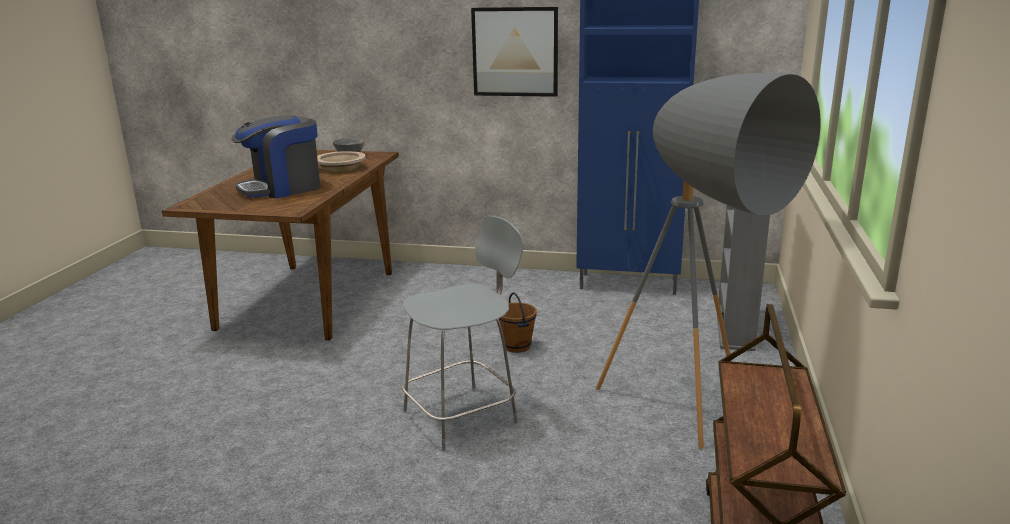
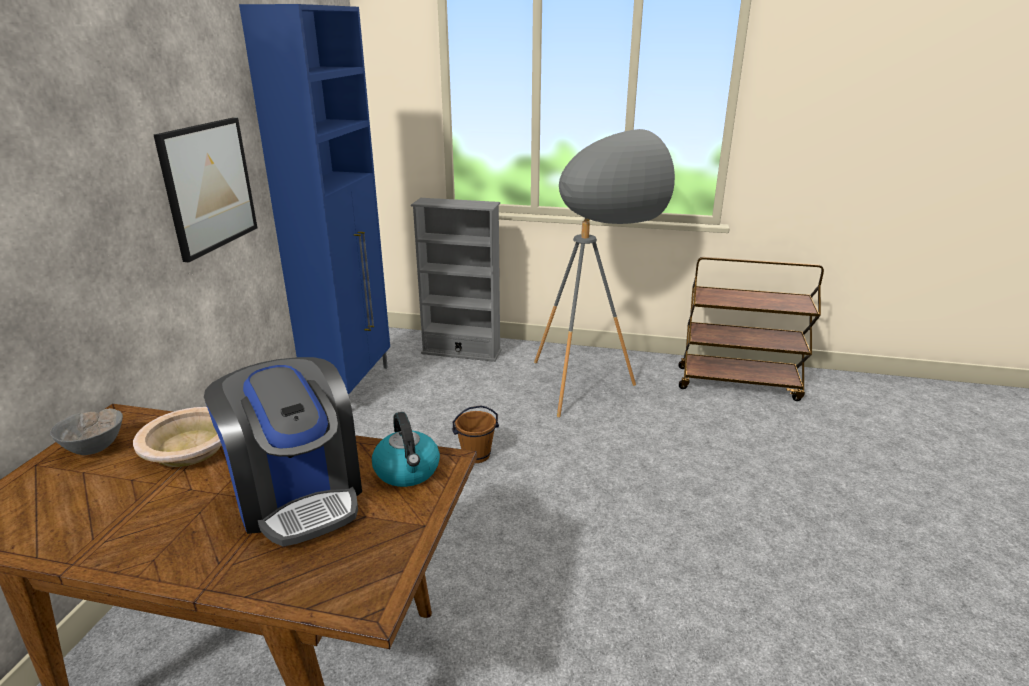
camera: 90 degrees left, 5 degrees up
(288, 204) = (407, 471): none -> kettle
(463, 415) = (608, 486): grey chair -> none

